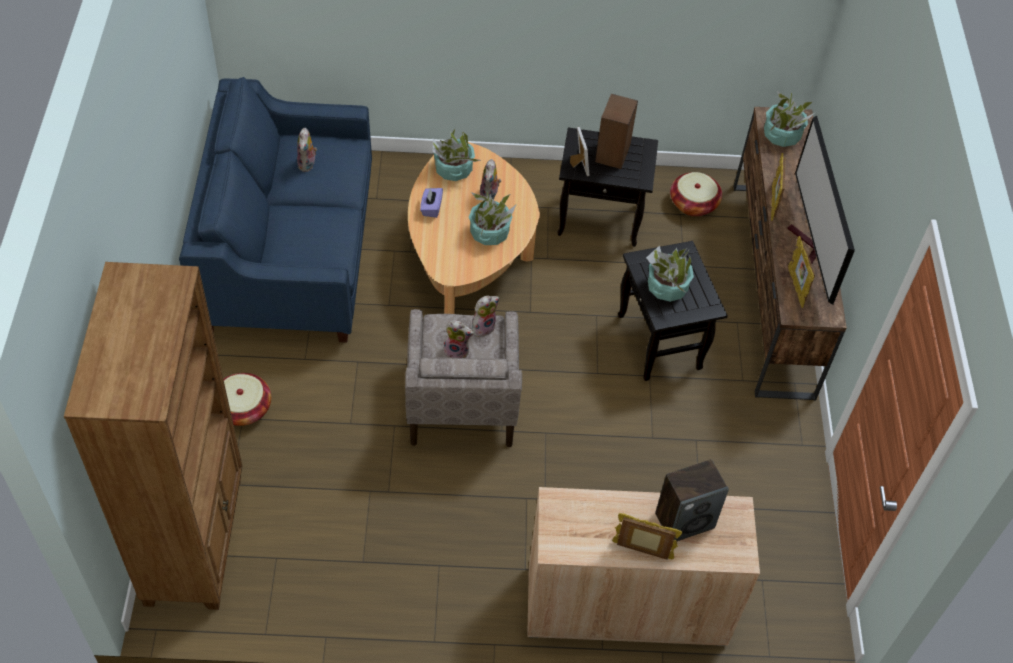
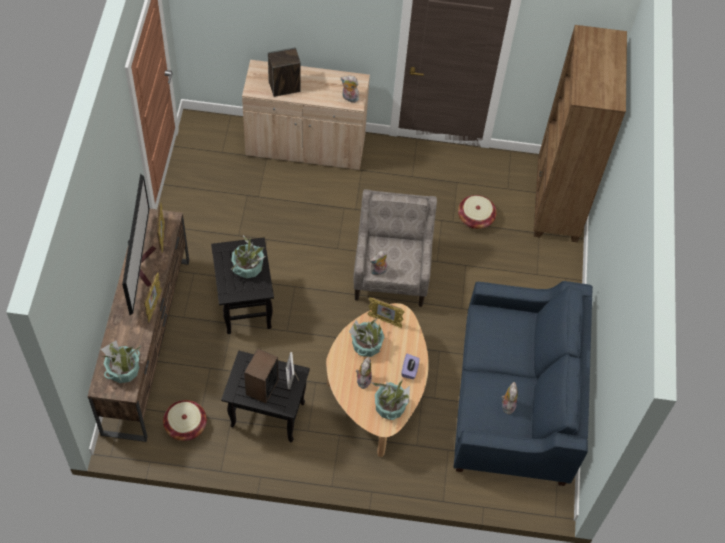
camera: 175 degrees left, 5 degrees up
(243, 409) = (537, 280): basket -> basket (475, 218)
(457, 351) = (397, 255): plush toy -> plush toy (349, 98)
(642, 551) = (312, 74): picture frame -> picture frame (385, 321)

